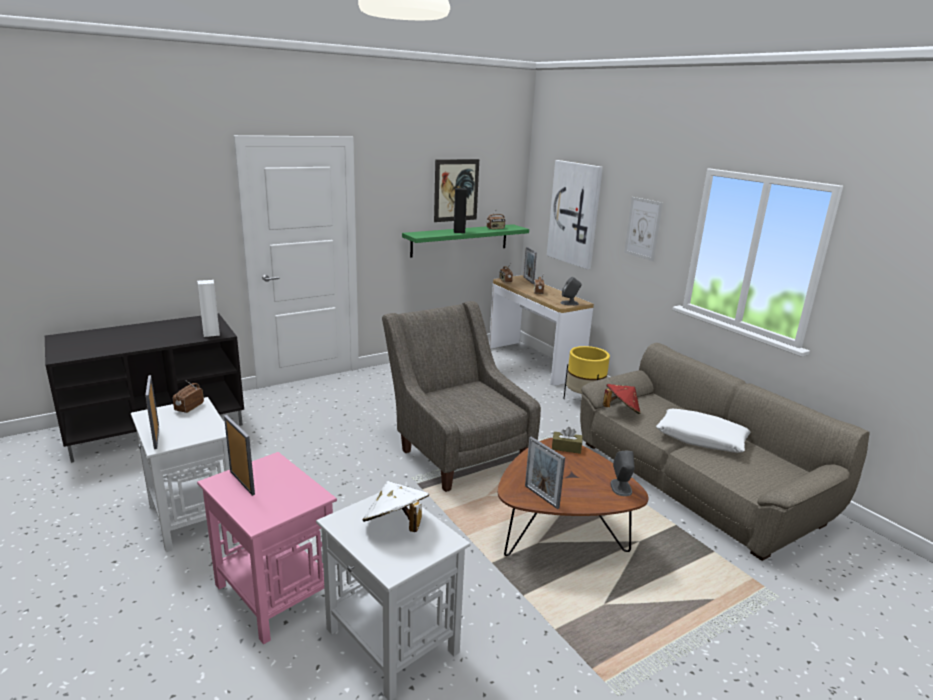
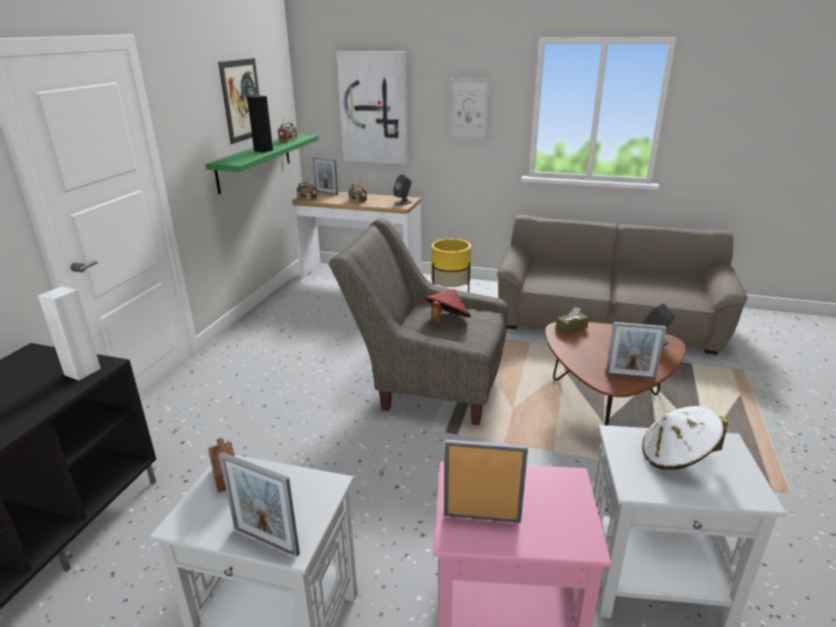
camera: 40 degrees left, 5 degrees up
(621, 411) = (539, 284): red hat -> red hat (446, 321)
(701, 439) = (616, 282): white pillow -> none

